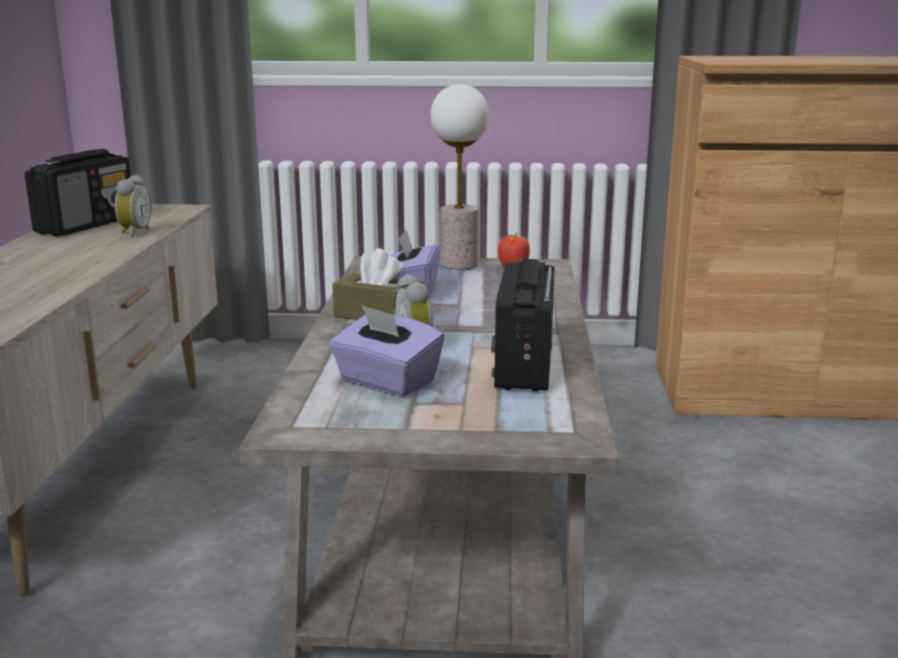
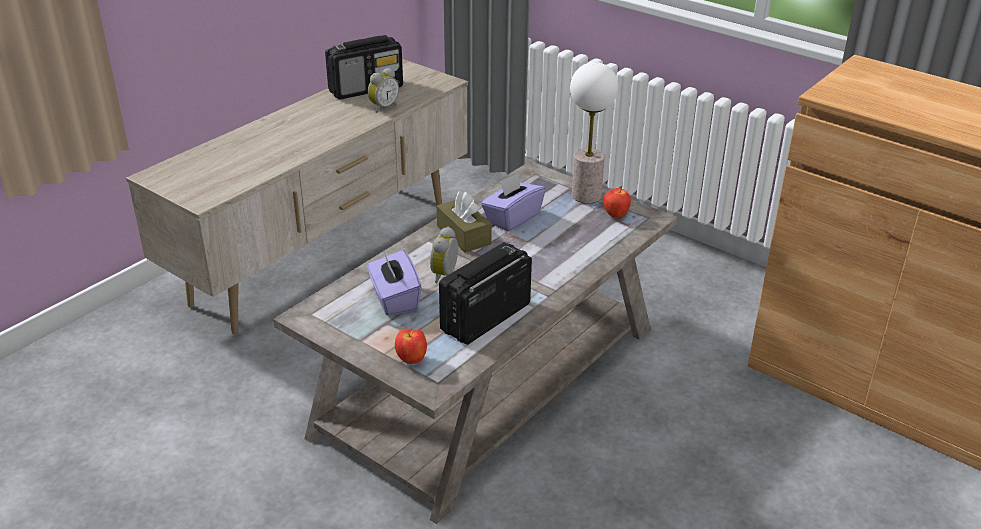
camera: 35 degrees right, 15 degrees up
(507, 424) = (412, 360): none -> apple

